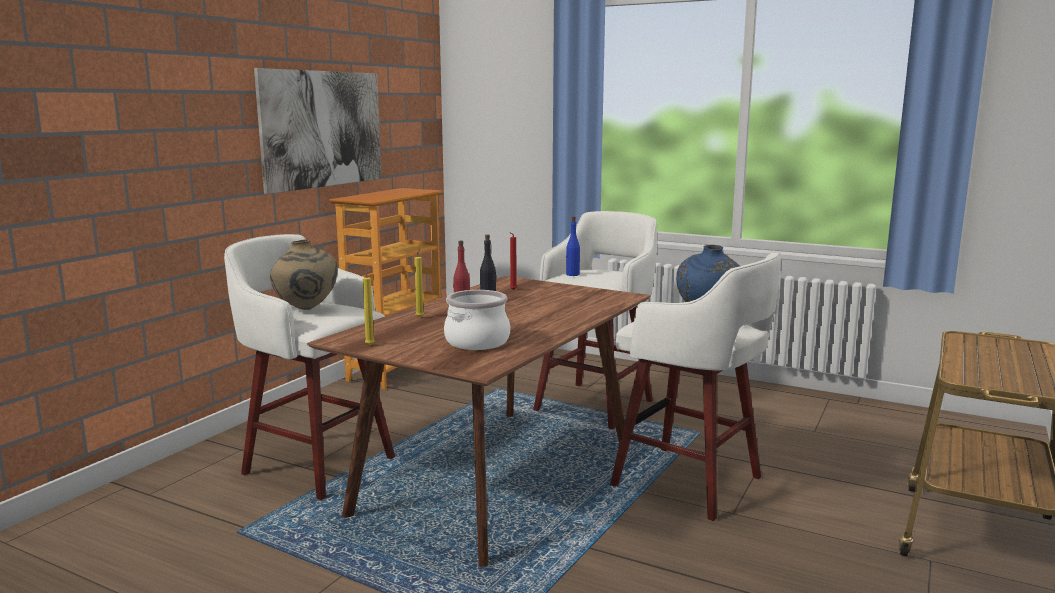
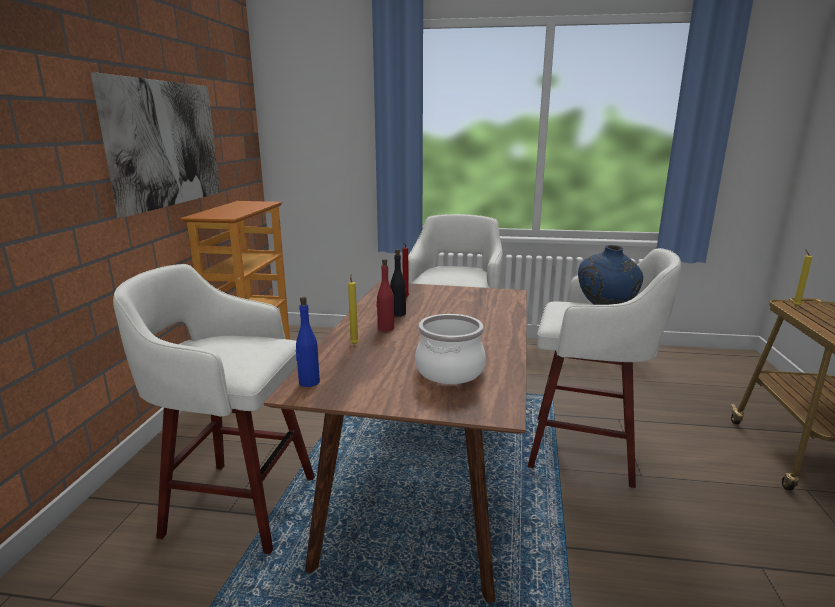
camera: 20 degrees left, 5 degrees up
(306, 309) = (218, 350): beige vase -> none
(370, 345) = (342, 394): yellow candle -> yellow candle (795, 305)
(572, 274) = (435, 274): blue bottle -> blue bottle (309, 382)

